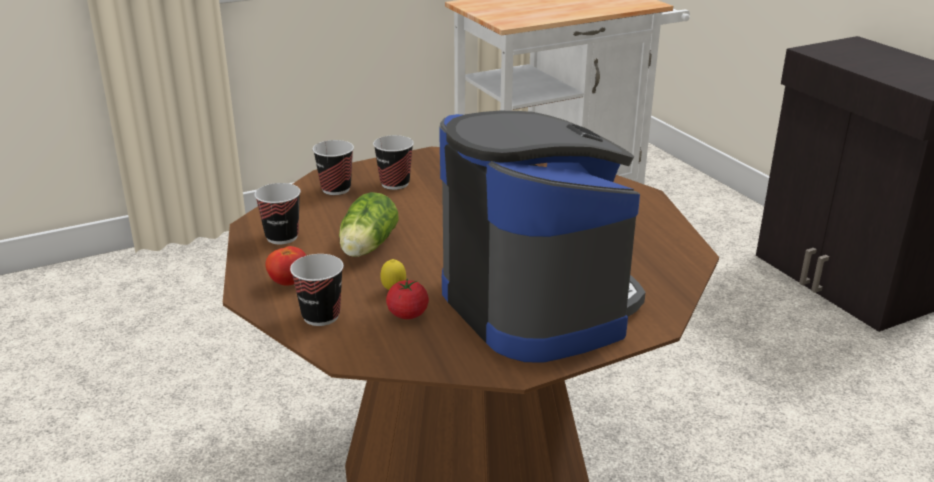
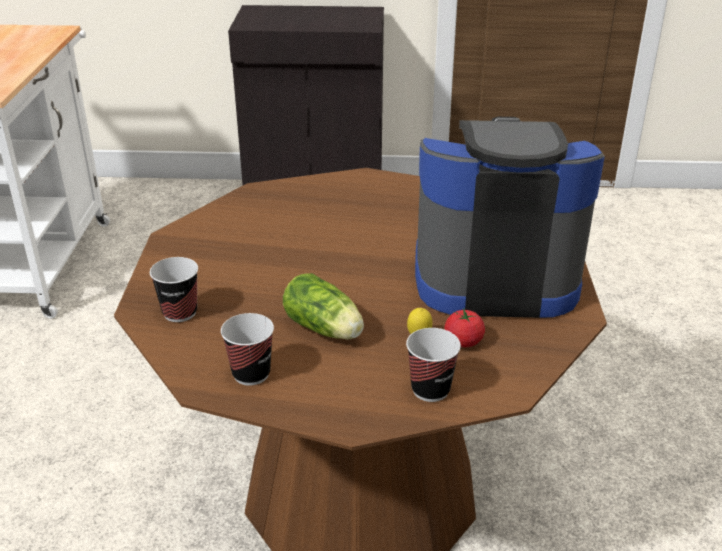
camera: 60 degrees left, 5 degrees up
(288, 282) = (351, 393): tomato -> none
(394, 184) = (210, 276): cup -> none

